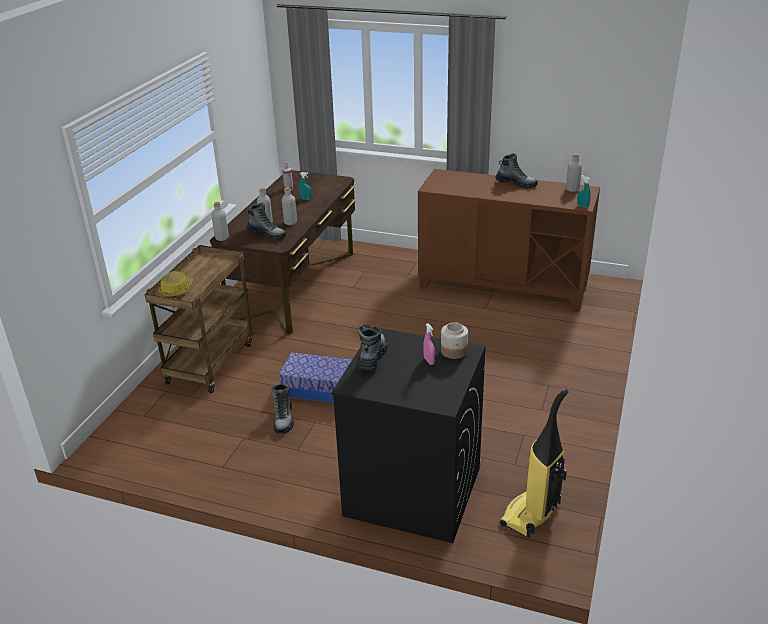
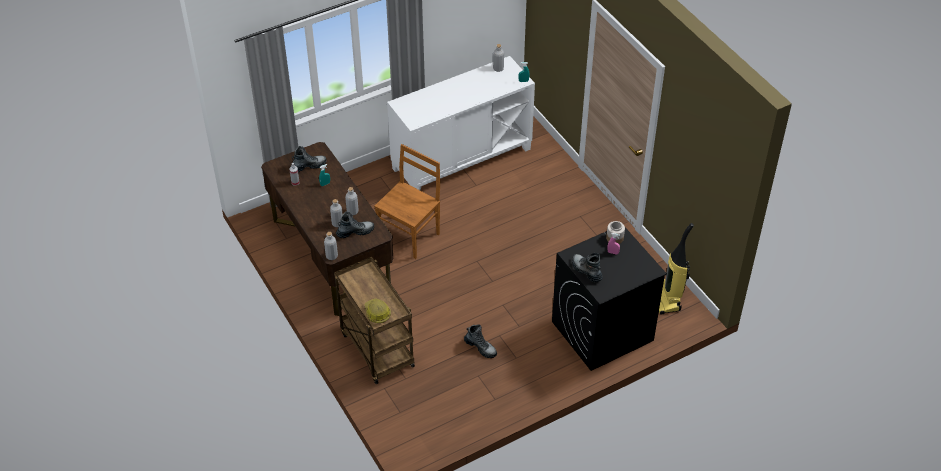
camera: 50 degrees left, 15 degrees up
(320, 389) = (470, 313): storage box -> none
(371, 308) = (410, 235): none -> brown chair
(503, 285) = (461, 158): brown cabinet -> white cabinet
(516, 184) = (459, 84): boot -> boot (308, 166)

